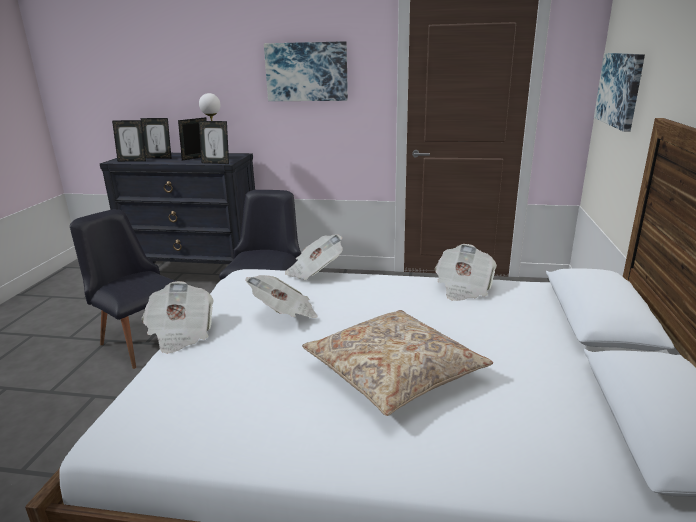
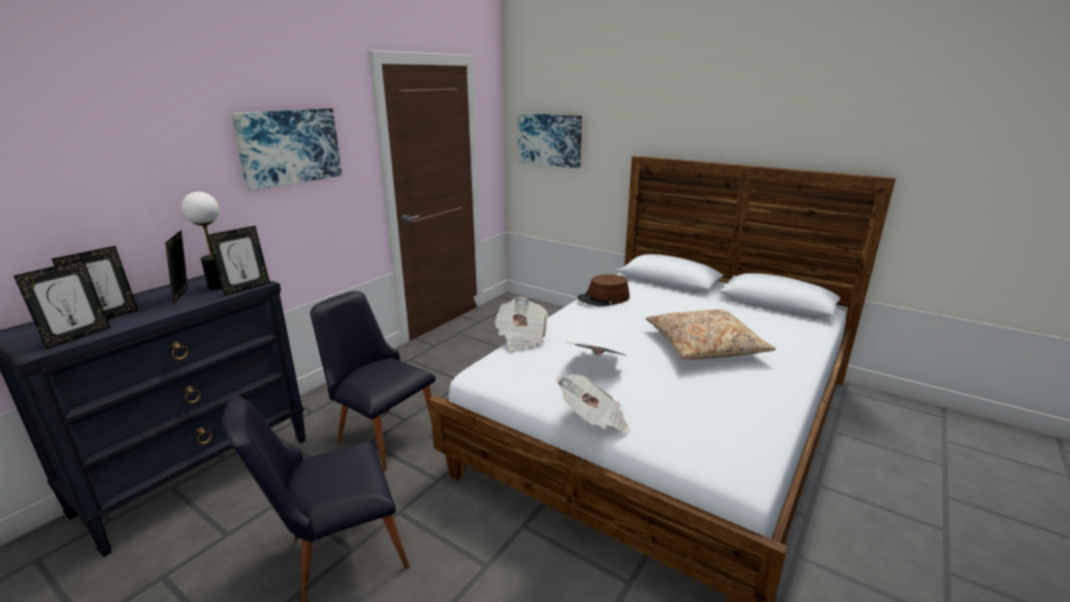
camera: 65 degrees left, 0 degrees up
(463, 288) = (603, 298): newspaper -> brown hat

